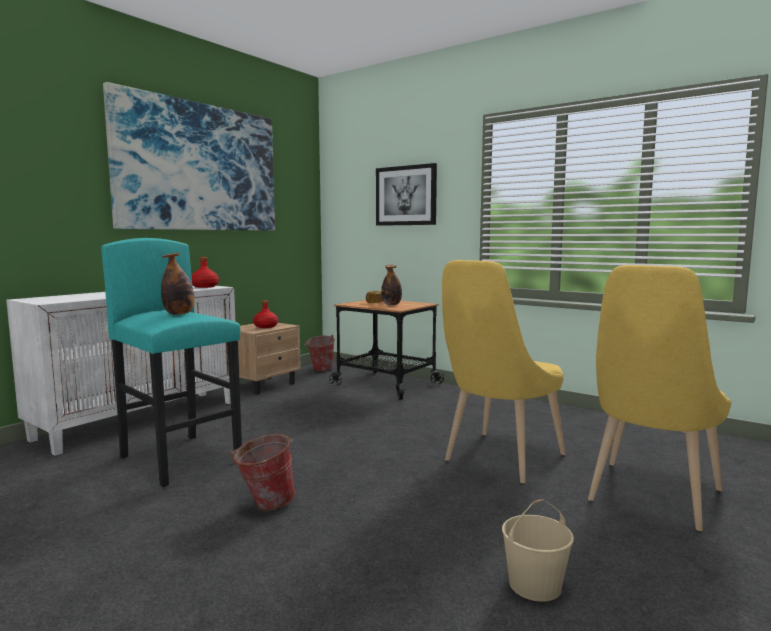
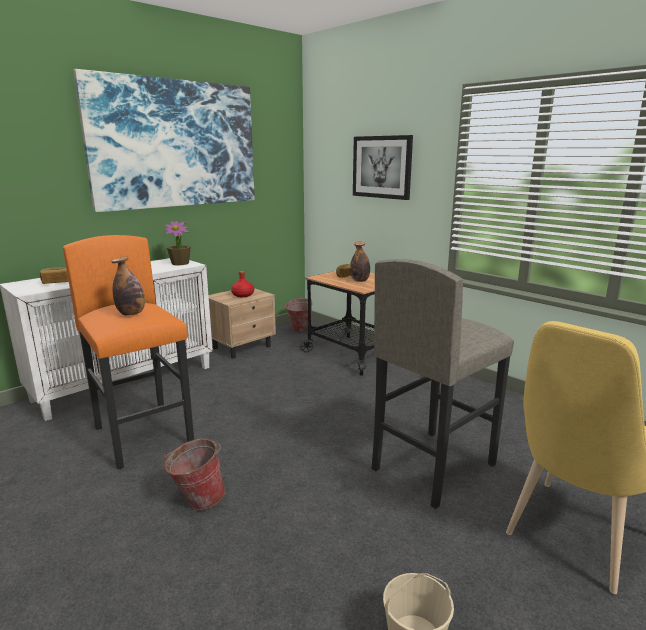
camera: 10 degrees right, 10 degrees up
(75, 297) = (56, 282): none -> bread
(181, 459) = (144, 435): turquoise stool -> orange stool
(205, 286) = (180, 263): red bottle -> potted plant
(499, 460) = (432, 466): yellow chair -> grey stool

